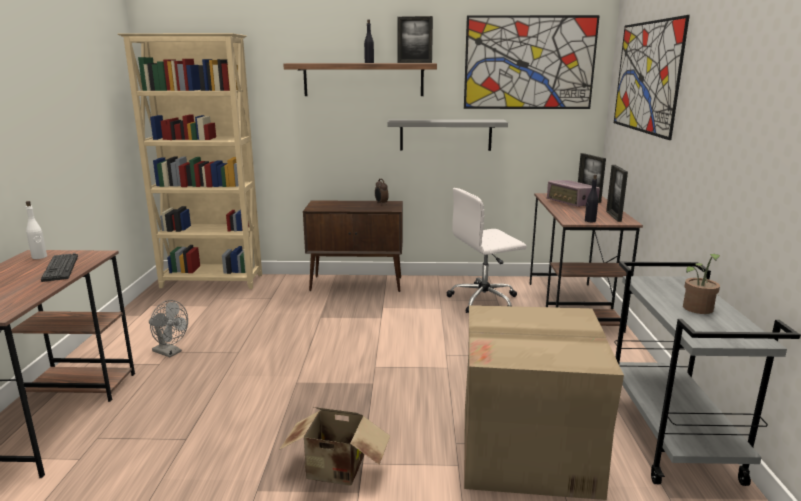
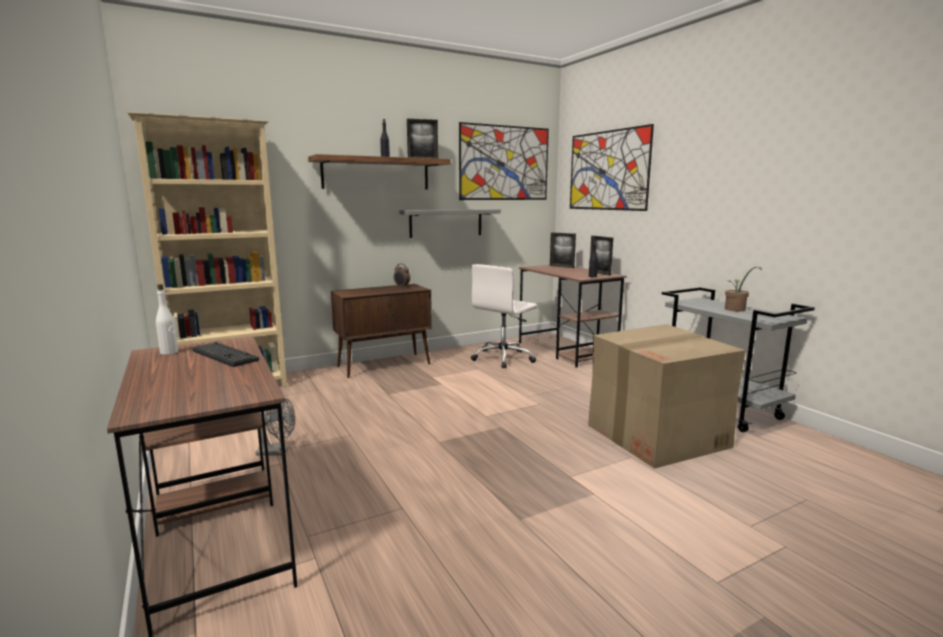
camera: 30 degrees left, 5 degrees down
(336, 472) = (560, 488): cardboard box -> none
(572, 202) = (556, 269): radio -> none

